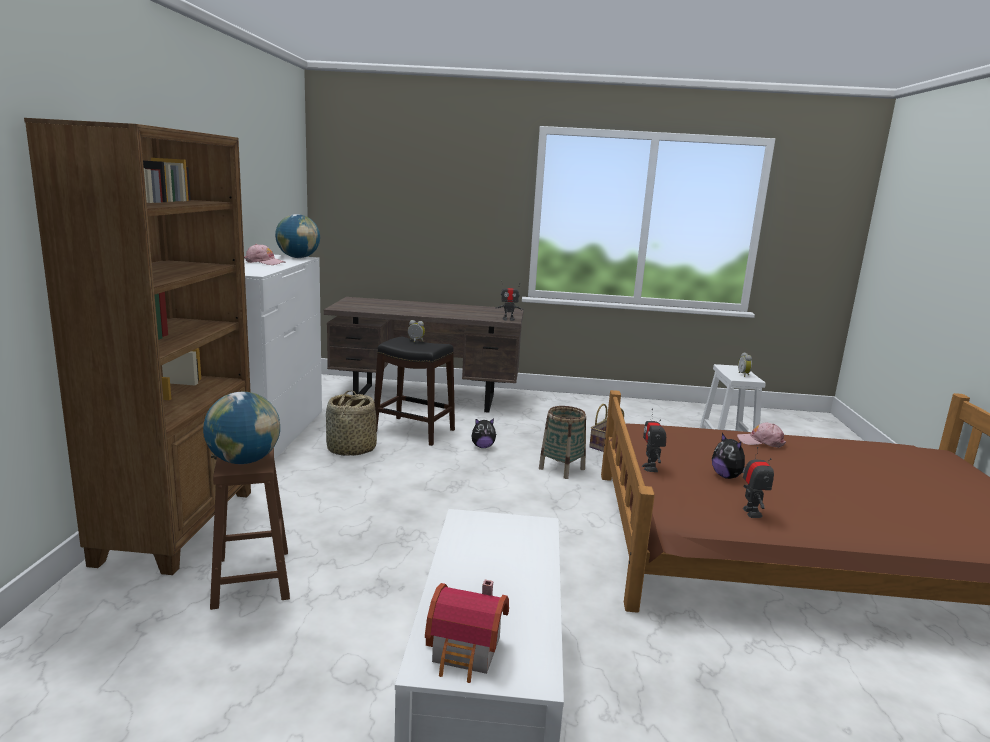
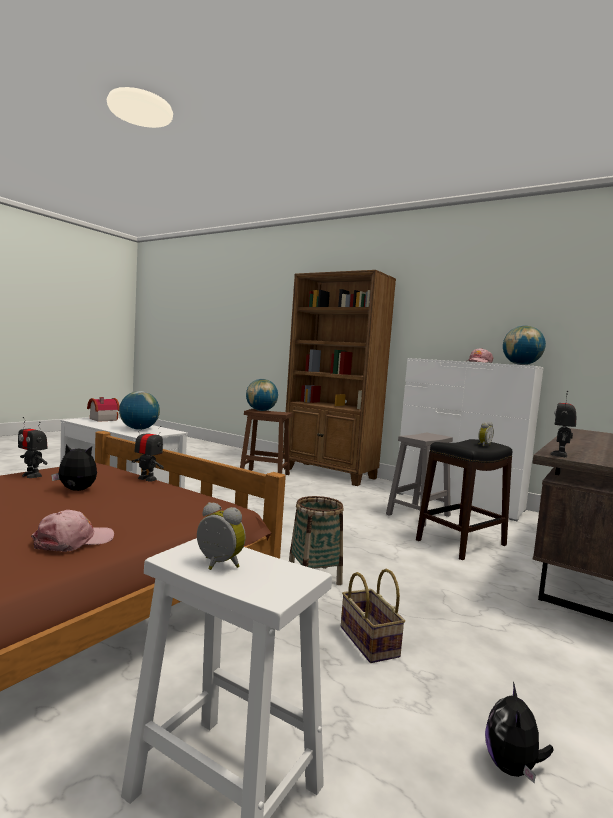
camera: 120 degrees right, 10 degrees down
(351, 449) = (418, 515): basket -> grey stool
(482, 446) = (403, 559): plush toy -> plush toy (512, 768)
(497, 551) = (138, 429): none -> globe

